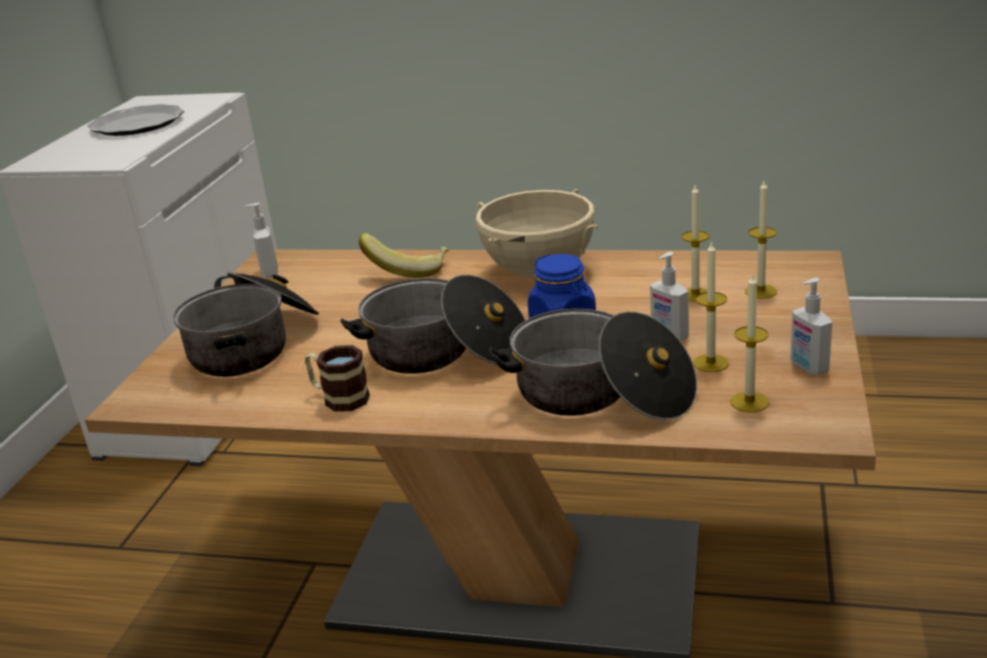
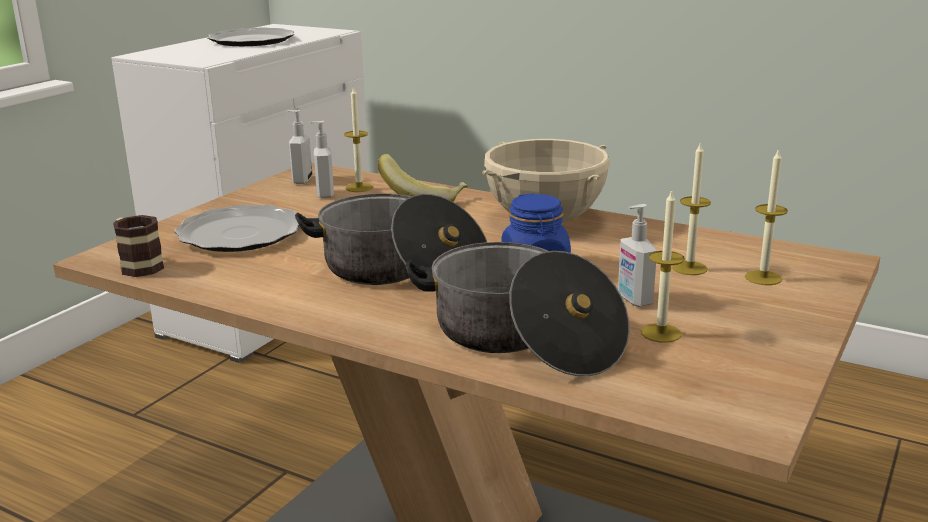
camera: 15 degrees right, 5 degrees down
(254, 345) = (240, 233): cooking pot -> plate
(339, 398) = (274, 290): mug -> mug (137, 265)
(749, 402) = (677, 378): candle -> candle (359, 188)
(808, 368) = (767, 359): soap dispenser -> soap dispenser (324, 194)

